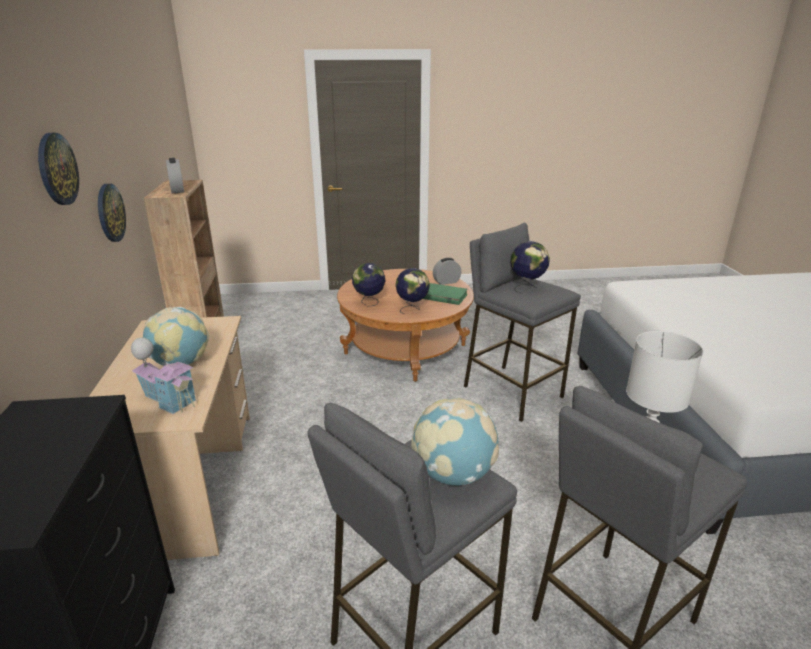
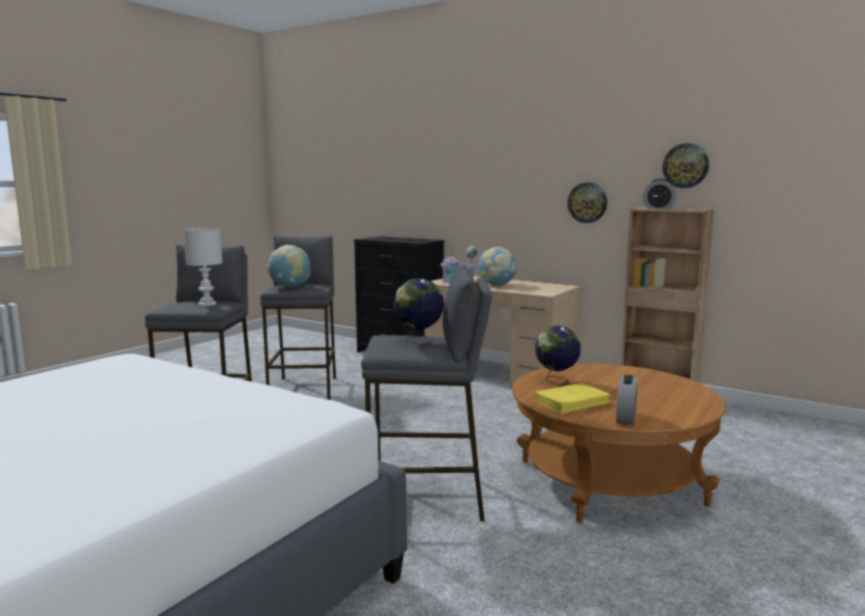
camera: 130 degrees right, 15 degrees down
(57, 169) = (534, 161): wall clock -> wall clock (685, 166)
(369, 303) = (600, 372): globe -> none
(443, 296) = (572, 402): green book -> yellow book

